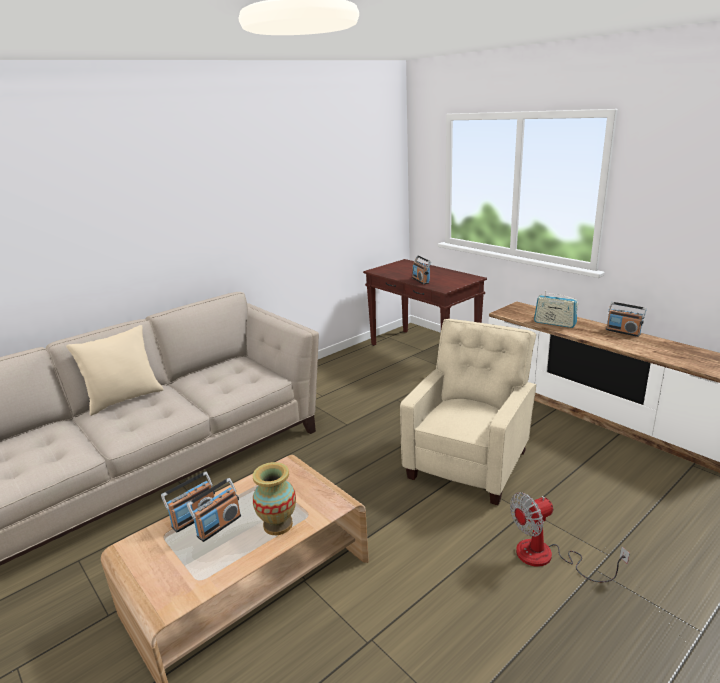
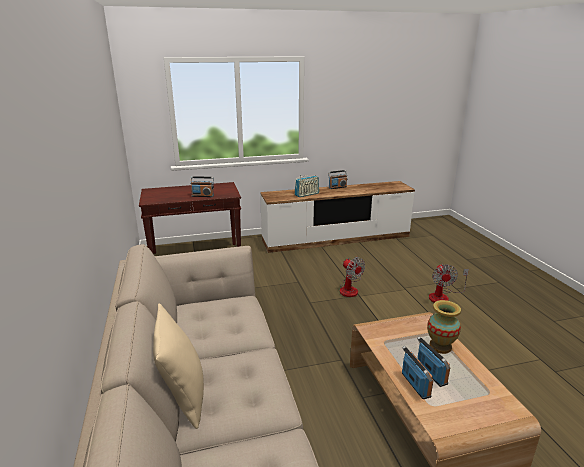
camera: 65 degrees left, 0 degrees up
(469, 462) = (350, 288): beige armchair -> fan

